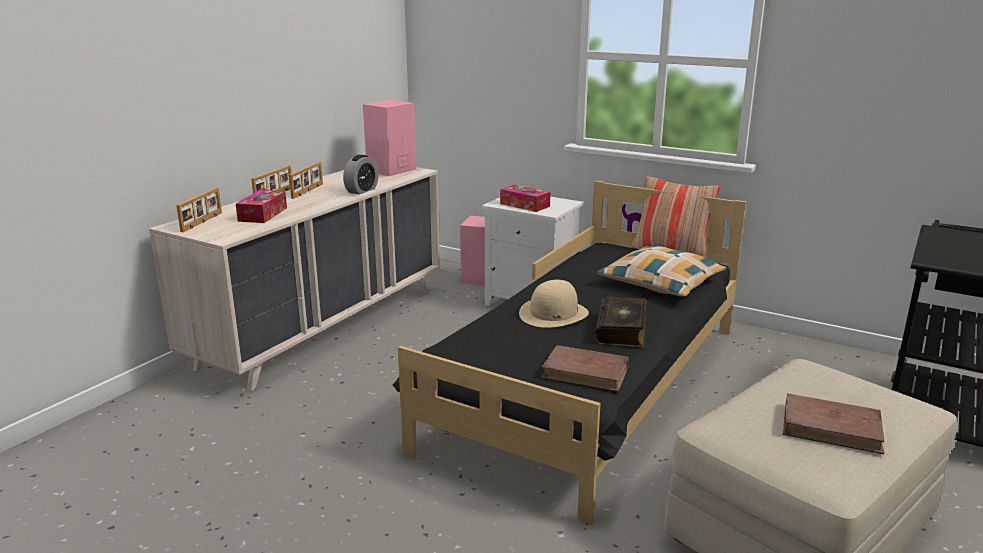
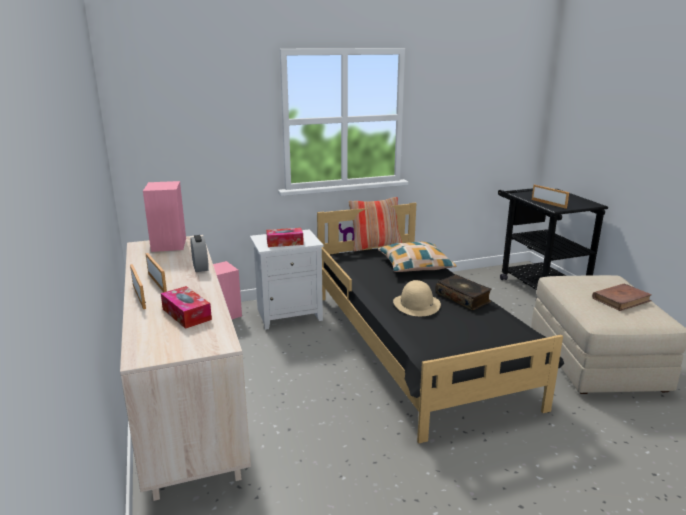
camera: 50 degrees left, 0 degrees up
(202, 222) = (156, 342): picture frame -> picture frame (549, 203)
(586, 372) = (503, 326): brown book -> none

